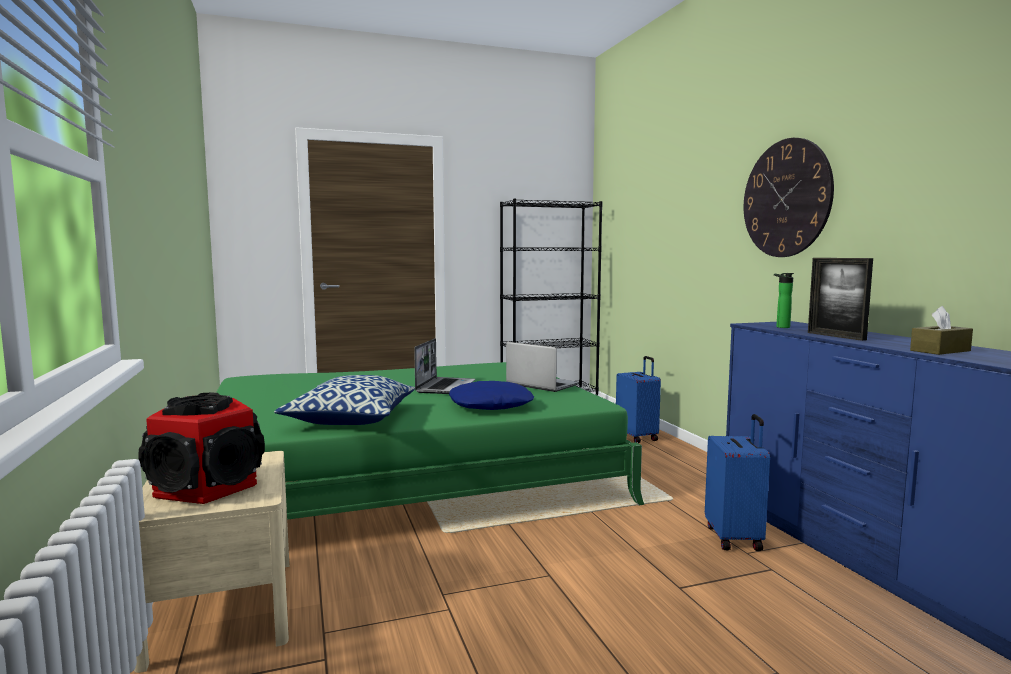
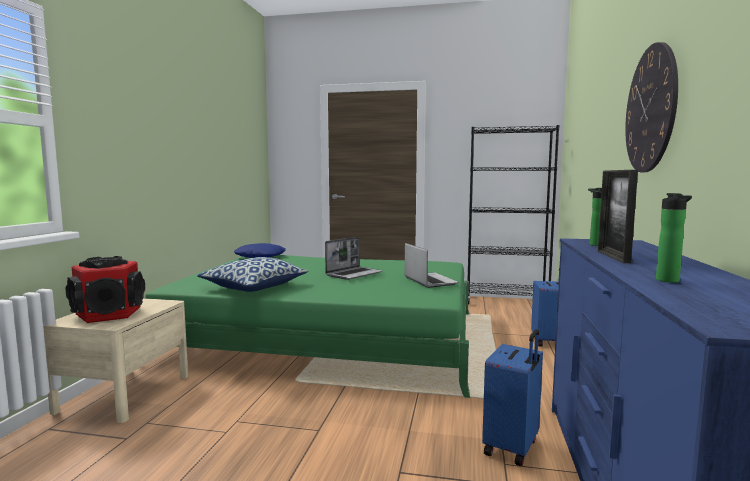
camera: 30 degrees right, 0 degrees up
(490, 405) = (358, 291): blue pillow -> blue pillow (260, 256)
(940, 351) = (669, 281): brown tissue box -> bottle

